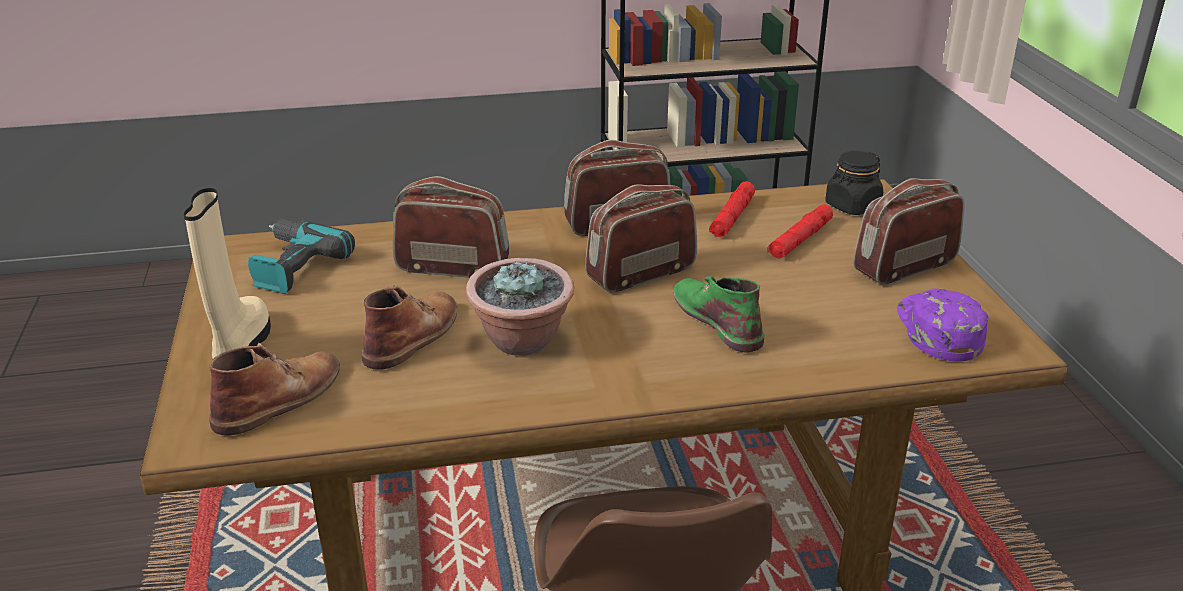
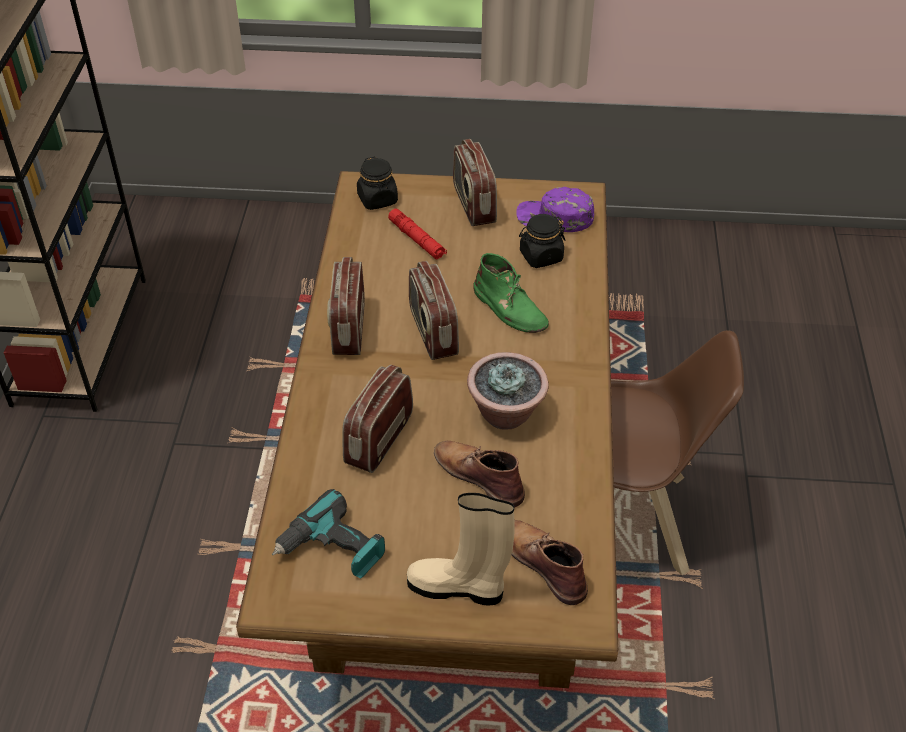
camera: 75 degrees left, 15 degrees up
(717, 319) = (510, 309): green boot -> green boot turned 120 degrees counterclockwise
(732, 217) = (367, 264): red flashlight -> none
(841, 329) = (540, 256): none -> black jar

